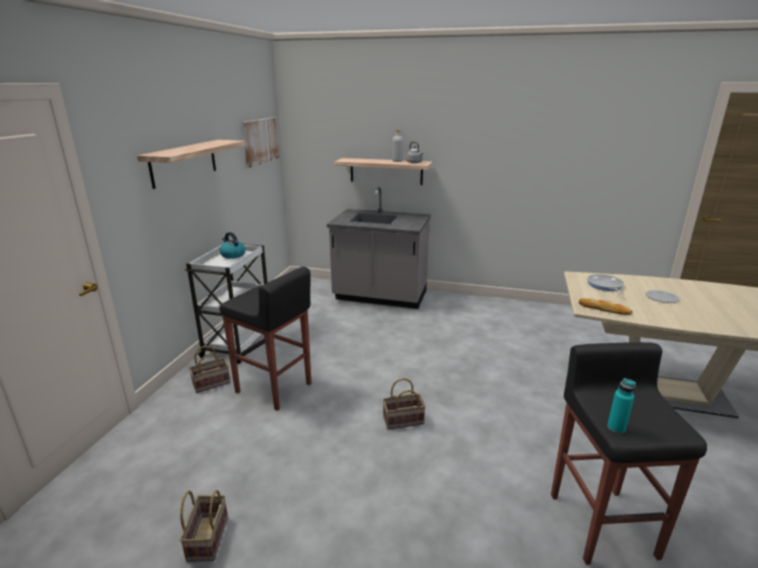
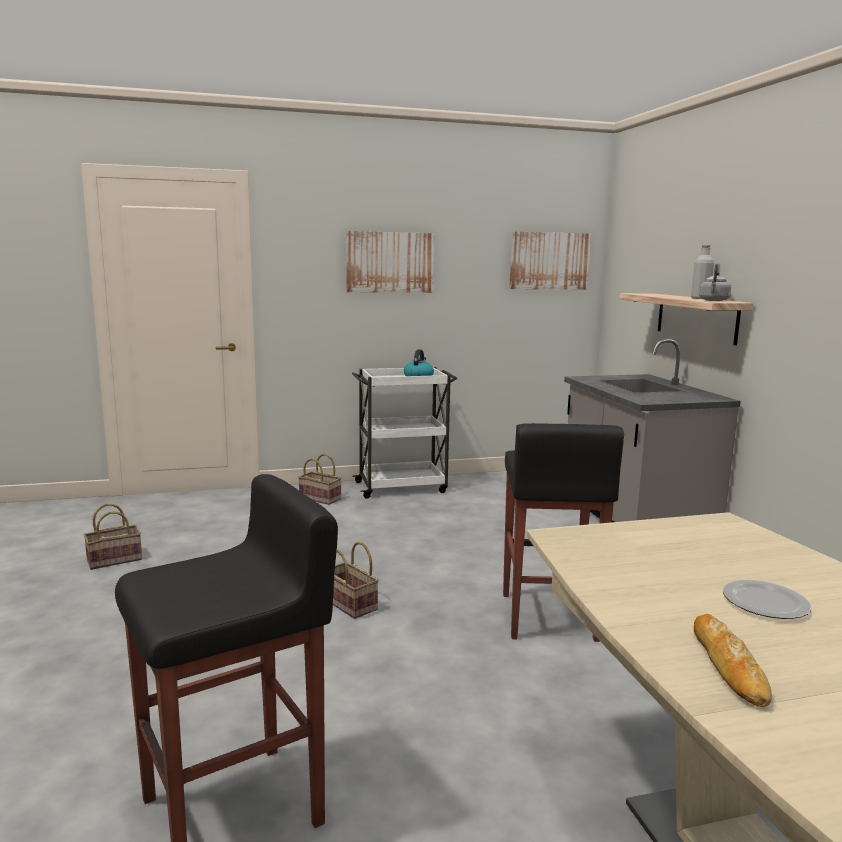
camera: 60 degrees right, 10 degrees down
(184, 162) = (389, 262): shelf -> picture
(274, 388) = (340, 524): black stool -> black stool (547, 617)
(604, 309) = (586, 549): bread -> bread (728, 665)
(605, 286) = (719, 547): frying pan -> none
(616, 428) = (164, 573): turquoise bottle -> none

